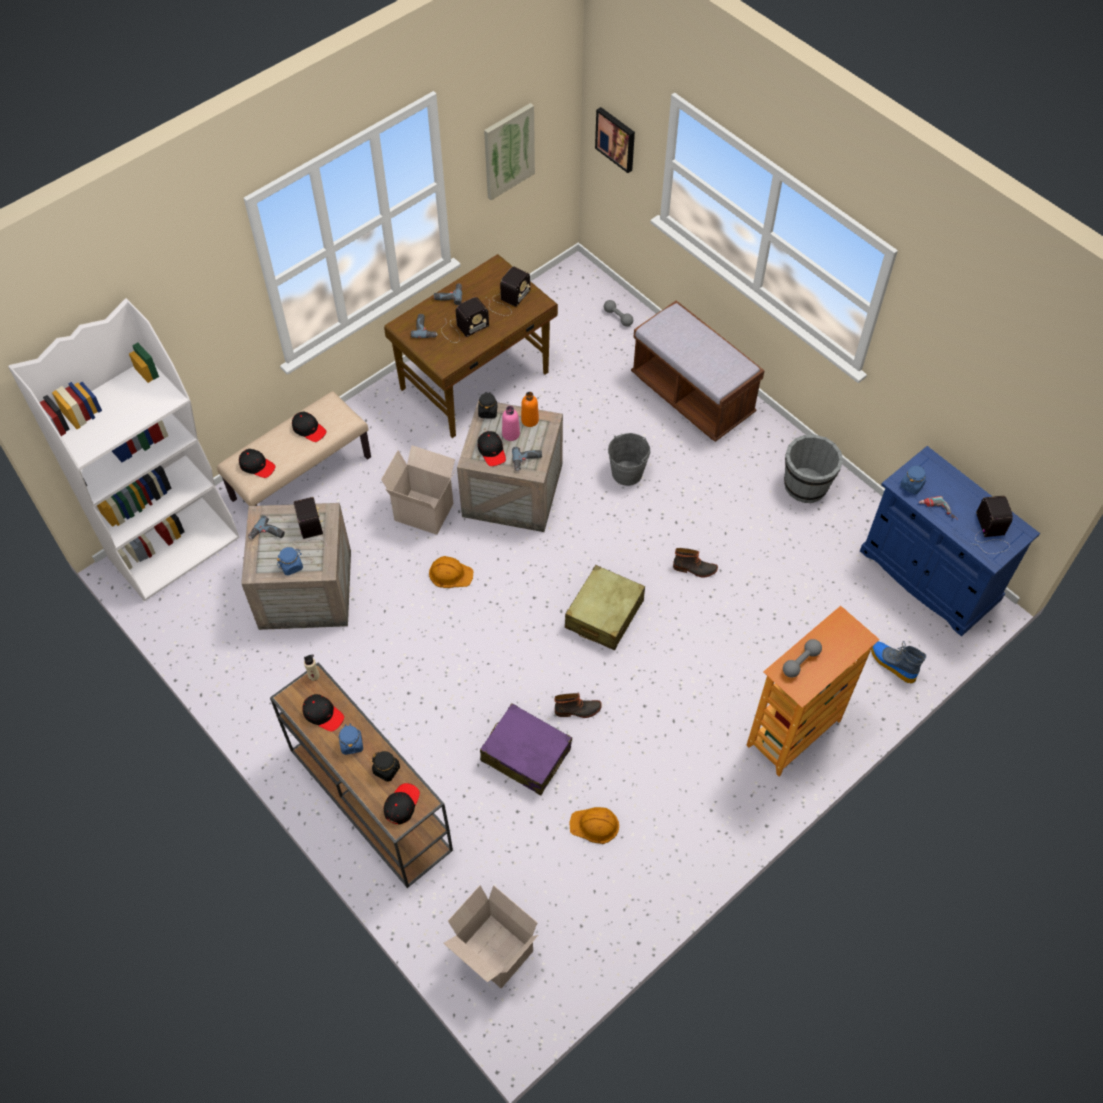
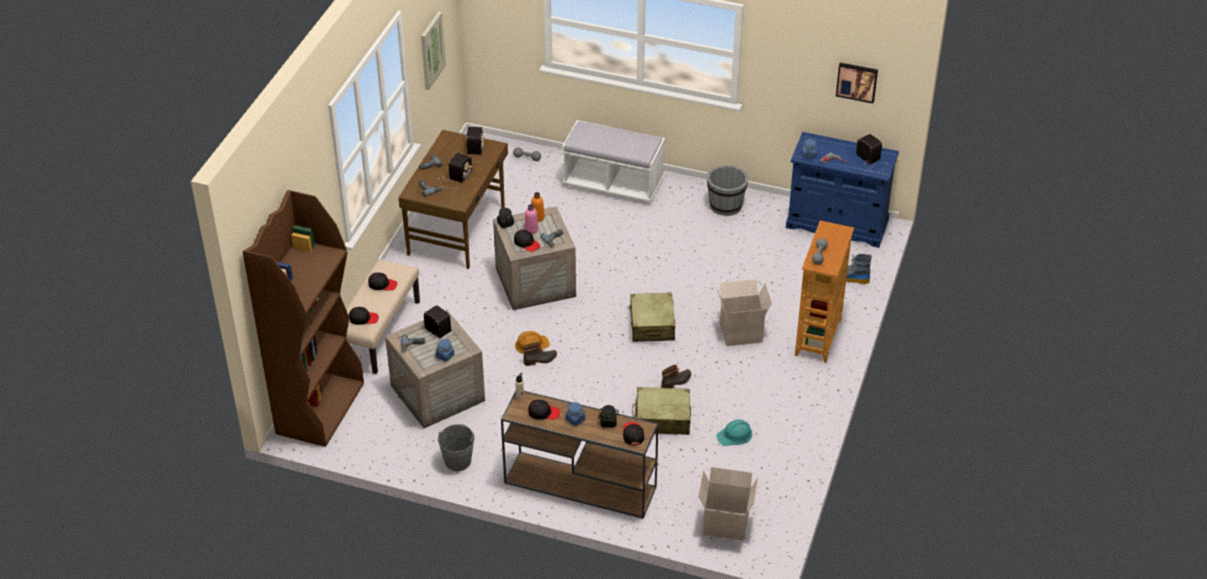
camera: 30 degrees left, 15 degrees down
(175, 547) = (320, 408): white bookcase -> brown bookcase
(425, 511) = (484, 317): cardboard box -> cardboard box (741, 332)
(525, 755) = (662, 418): purple suitcase -> beige suitcase
(595, 825) = (735, 435): orange hard hat -> turquoise hard hat
(616, 139) = (496, 21): picture -> picture (857, 81)
(627, 473) = (605, 243): grey bucket -> grey bucket (458, 461)
(692, 396) = (613, 184): brown bench -> white bench
(694, 569) = (690, 278): boot -> boot (540, 360)

